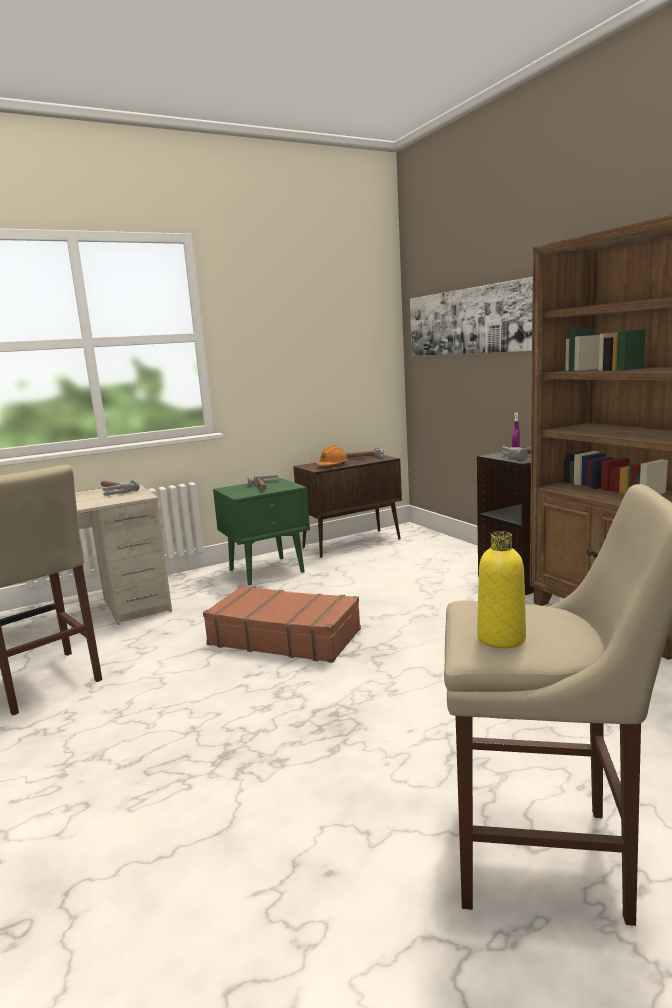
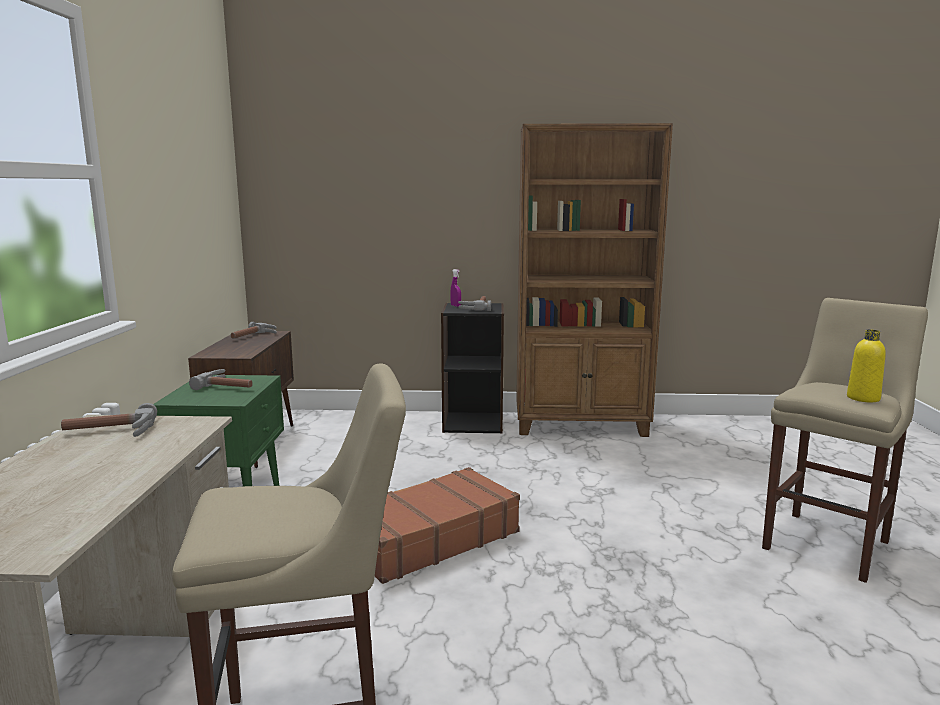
camera: 60 degrees left, 0 degrees up
(332, 465) = (243, 349): orange hard hat -> none
(469, 321) = (359, 178): picture -> none

